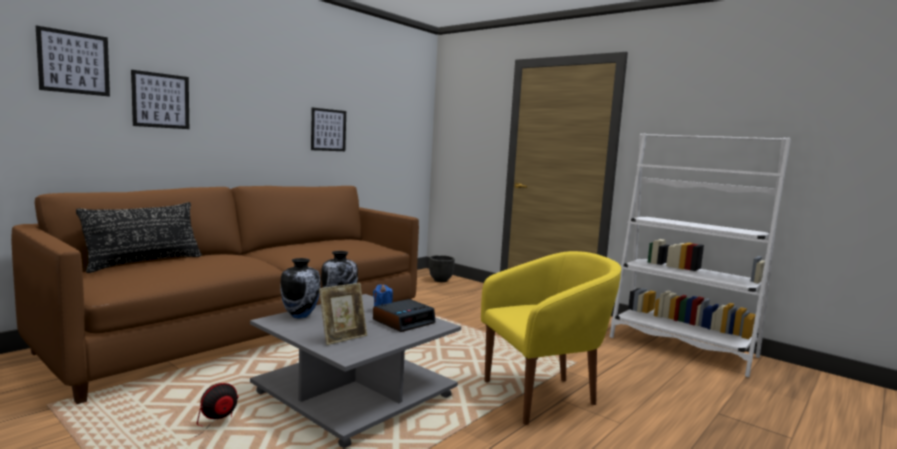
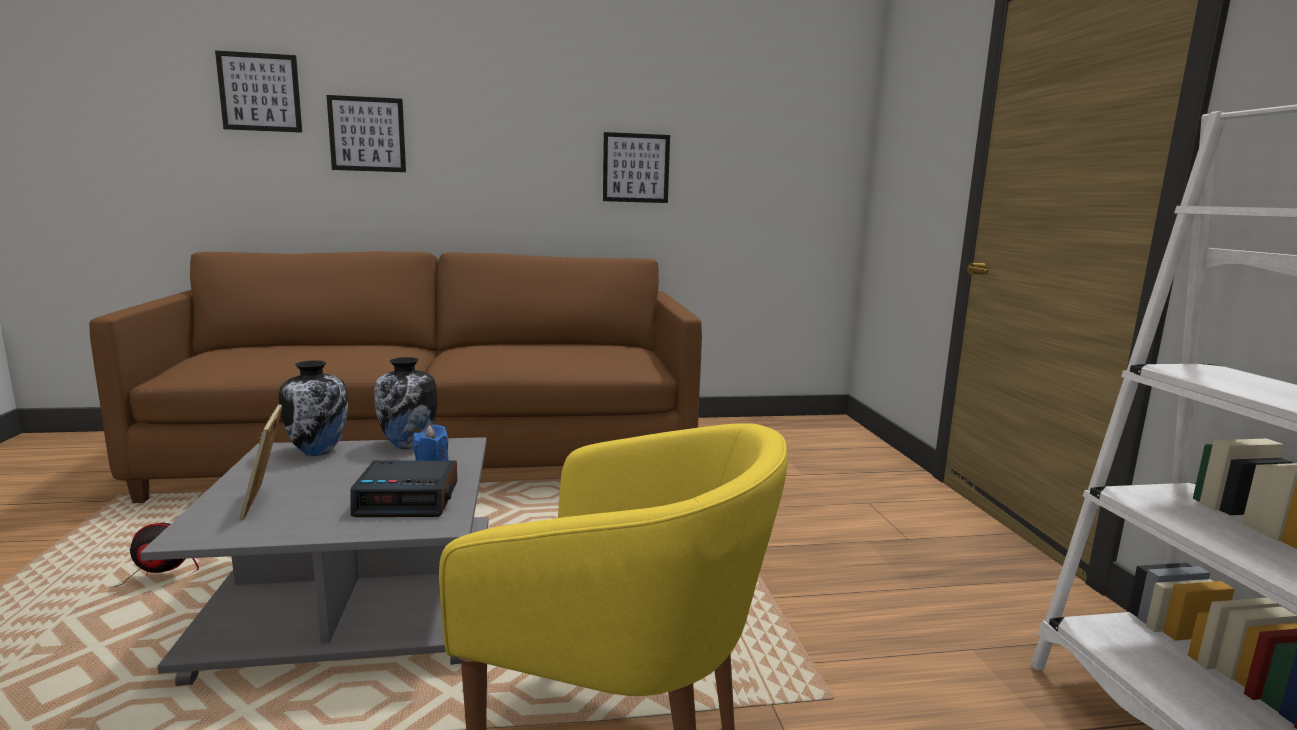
camera: 40 degrees right, 5 degrees up
(145, 263) = (285, 346): black pillow -> none
(343, 338) = (265, 502): picture frame -> picture frame turned 75 degrees clockwise
(440, 280) = (834, 441): black planter -> none

